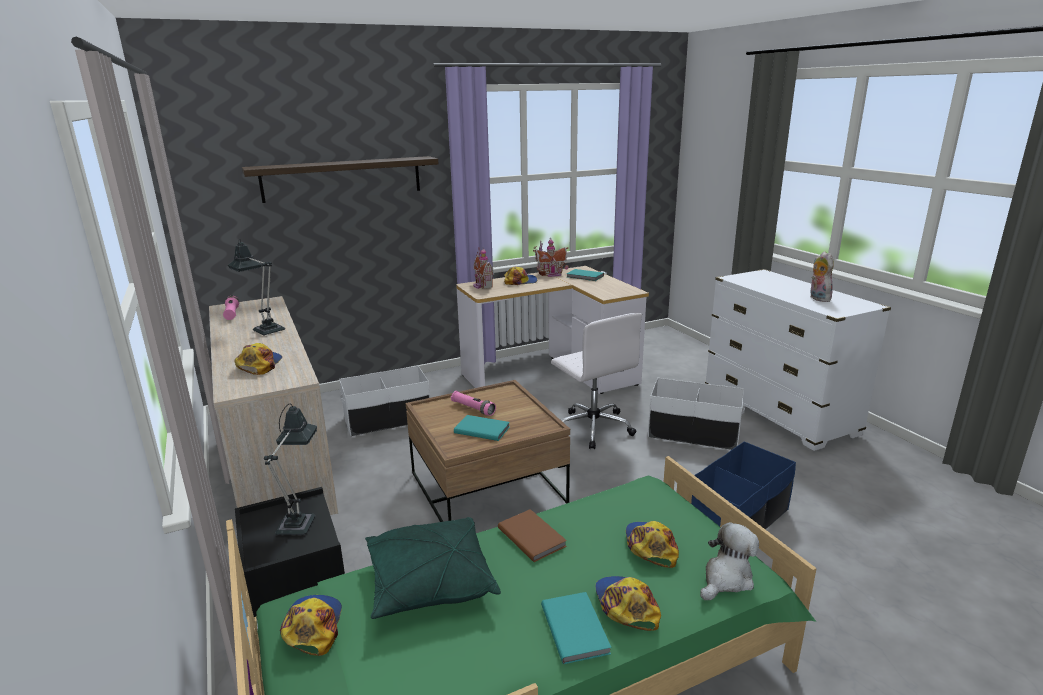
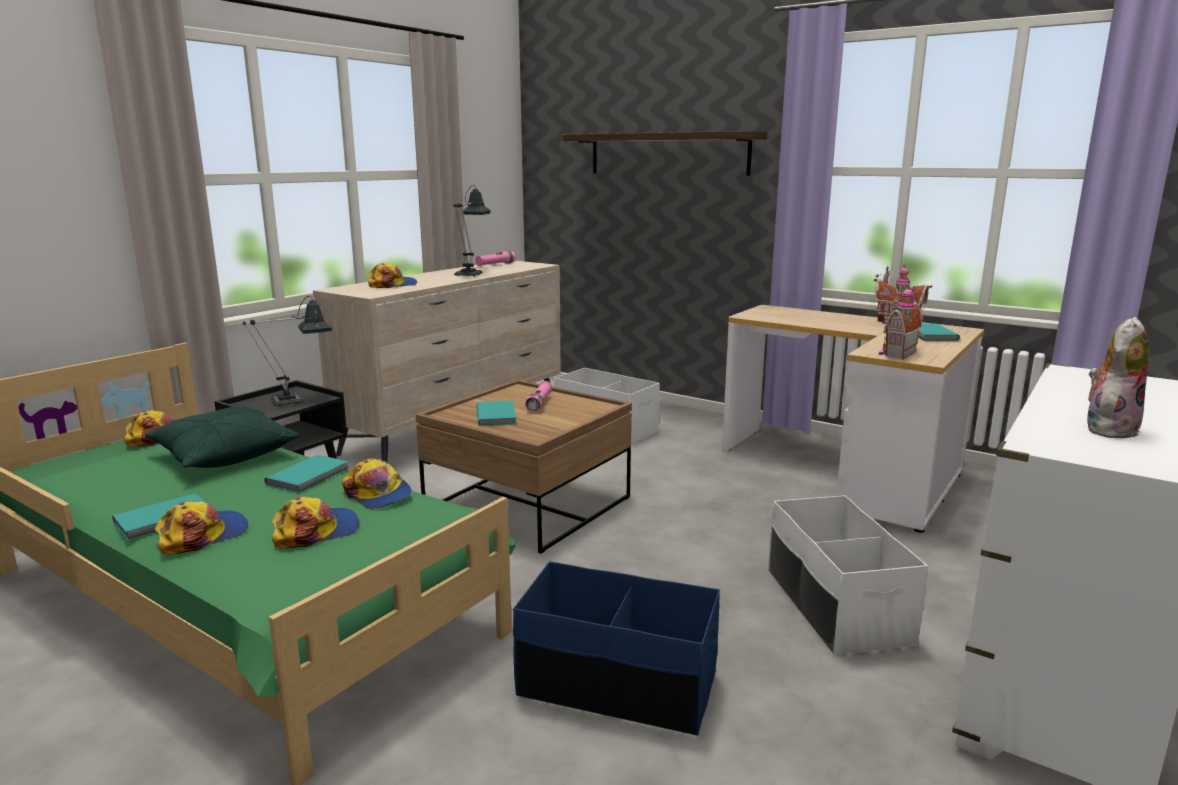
camera: 60 degrees right, 5 degrees down
(482, 285) = (778, 311): toy house -> toy house (896, 353)
(520, 281) = (832, 318): cap -> cap (378, 494)
(532, 536) = (310, 476): brown book -> turquoise book
(592, 427) = (738, 528): white office chair -> none
(726, 578) = (267, 582): plush toy -> none

